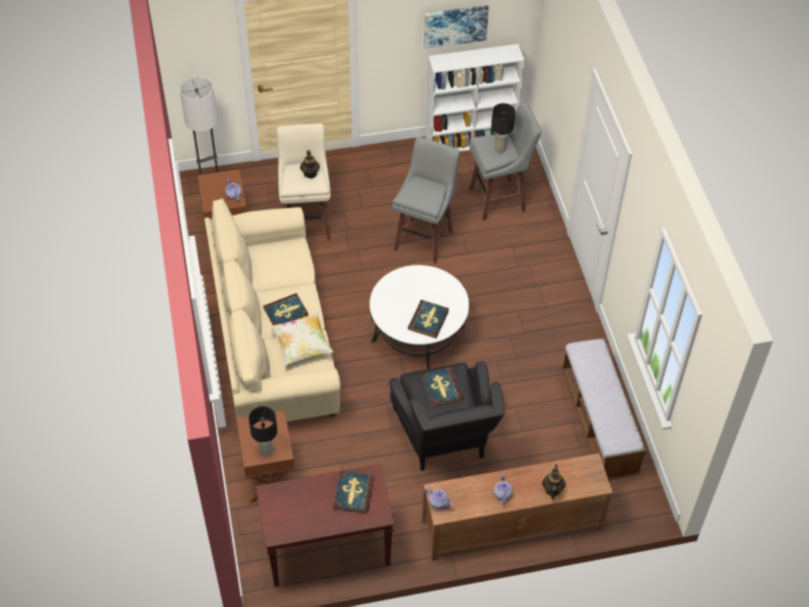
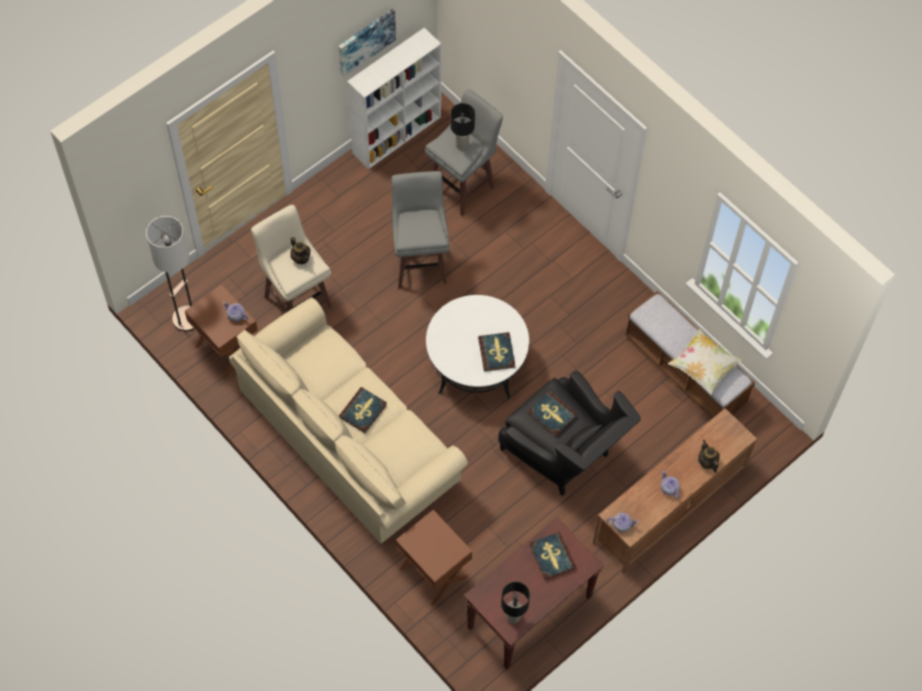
camera: 30 degrees left, 10 degrees up
(266, 450) = (443, 556): black table lamp -> black table lamp (513, 616)
(302, 346) = (401, 437): pillow -> pillow (703, 367)

